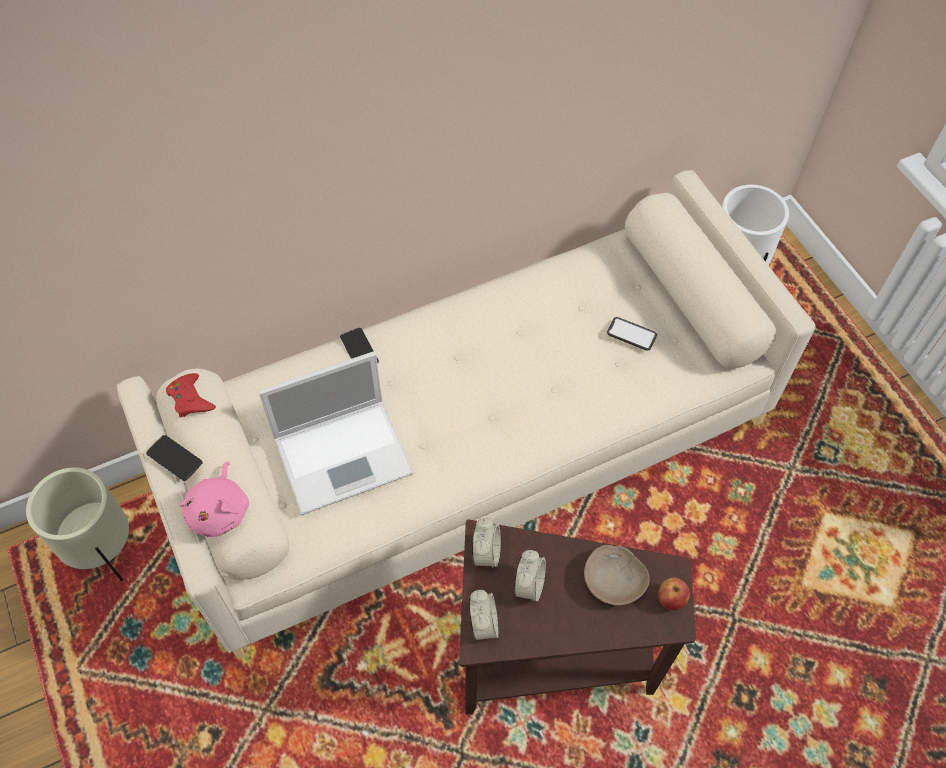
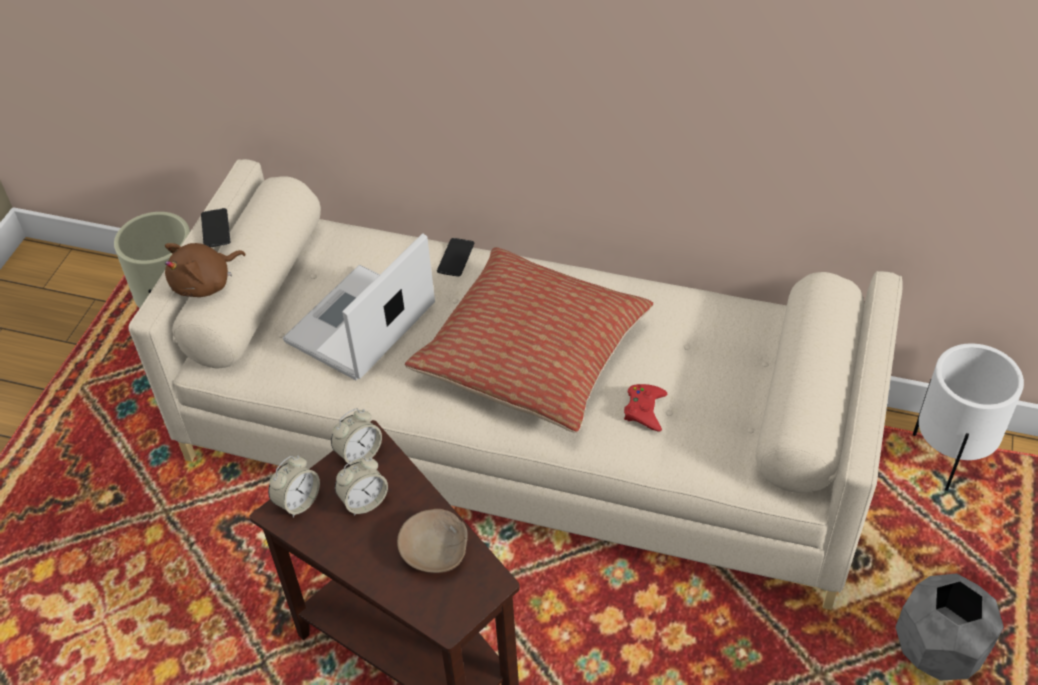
camera: 45 degrees right, 10 degrees down
(190, 399) = (270, 197): red game controller -> red game controller (645, 410)
(220, 510) = (205, 284): pink plush toy -> brown plush toy
(345, 454) = (359, 325): laptop -> laptop turned 105 degrees clockwise
(493, 387) = (533, 356): none -> pillow
(631, 334) = (705, 393): phone -> none
(671, 599) = (465, 602): apple -> none
(834, 403) = (937, 650): none -> grey planter

